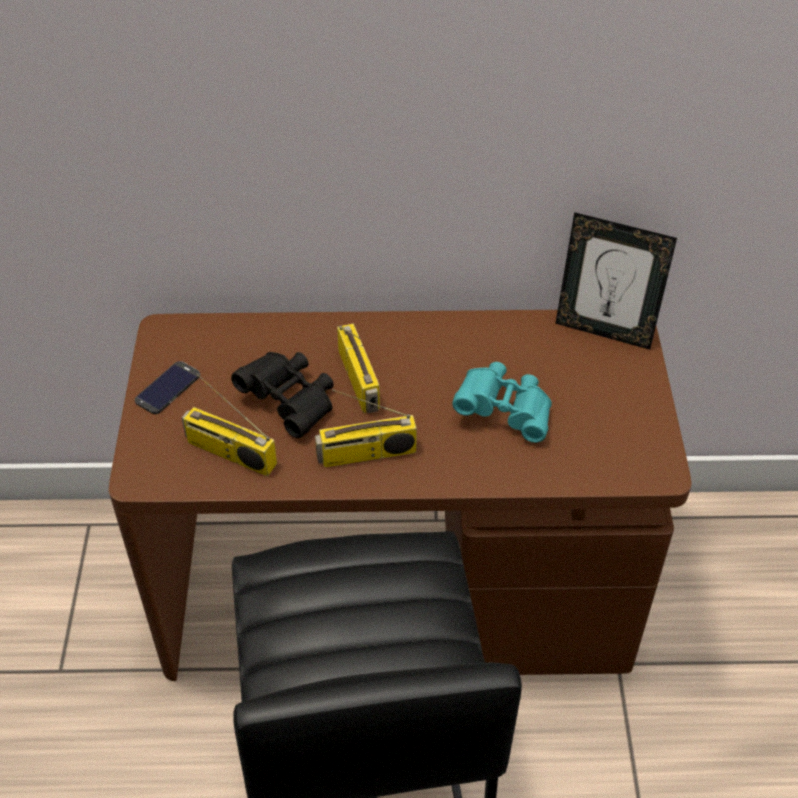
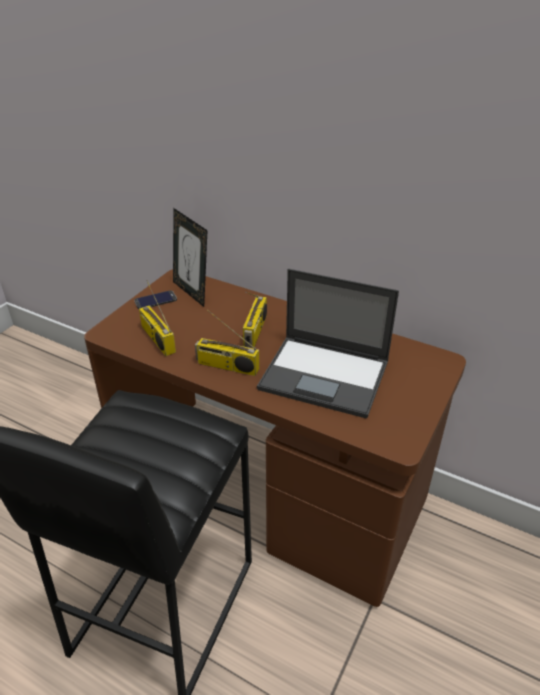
camera: 30 degrees right, 10 degrees down
(290, 402) = (209, 327): black binoculars -> none
(505, 412) = (326, 375): turquoise binoculars -> laptop
(604, 331) = (425, 357): picture frame -> picture frame (192, 292)

